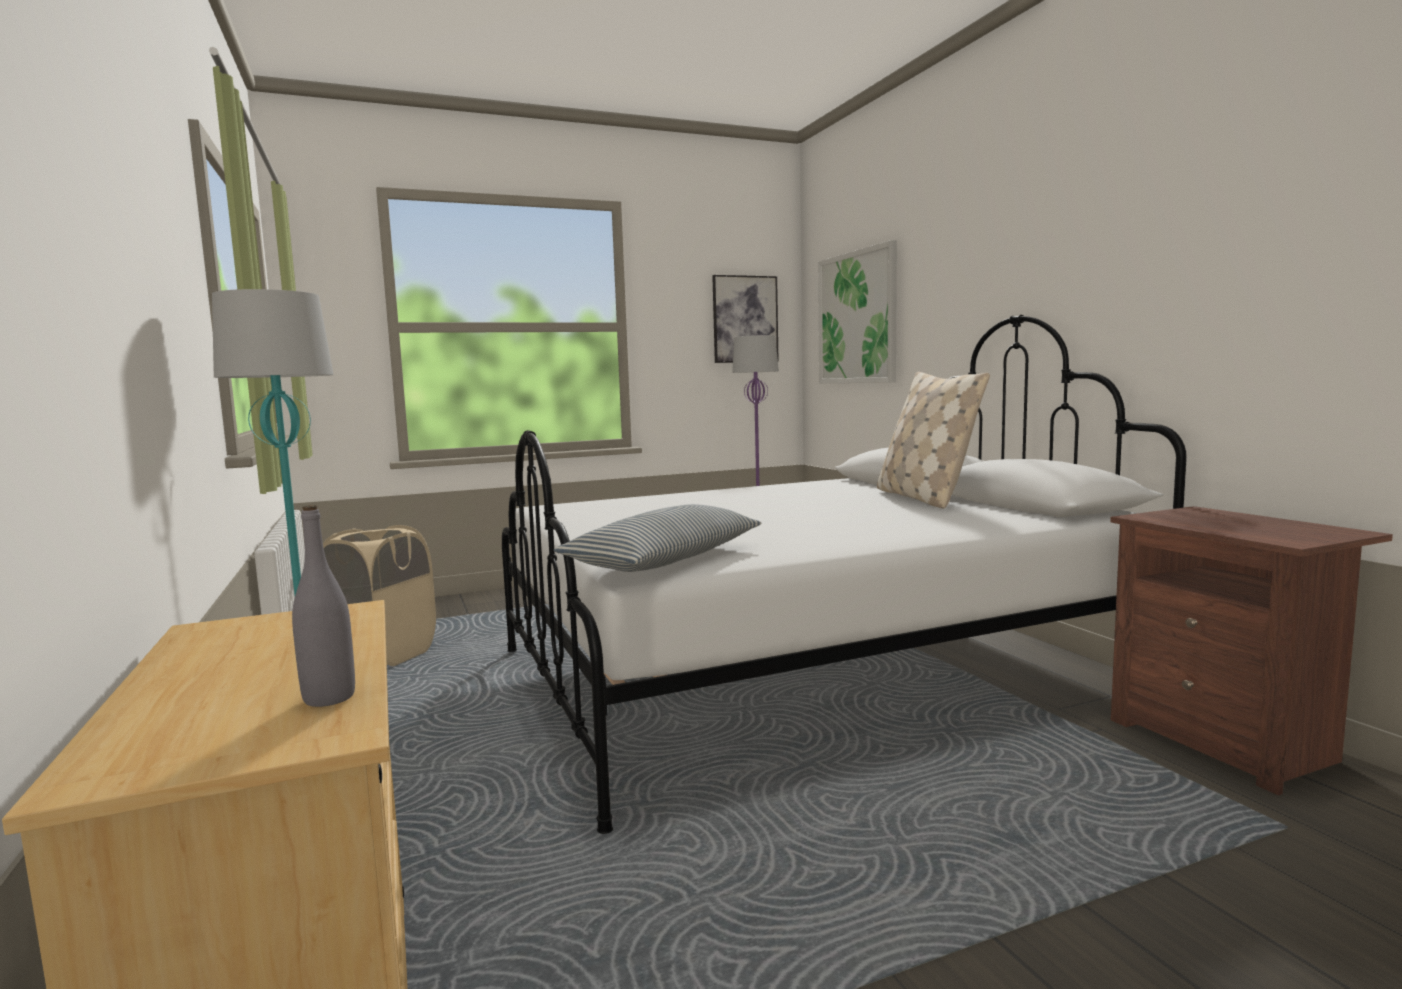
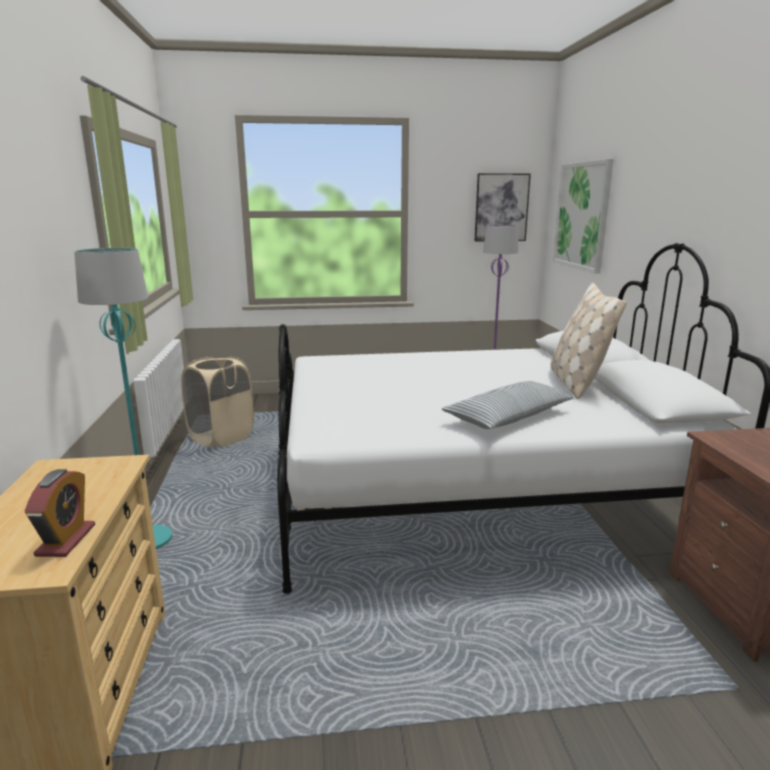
camera: 15 degrees right, 10 degrees up
(329, 698) = (66, 540): grey bottle -> alarm clock
(665, 560) = (342, 431): pillow -> pillow (508, 417)

